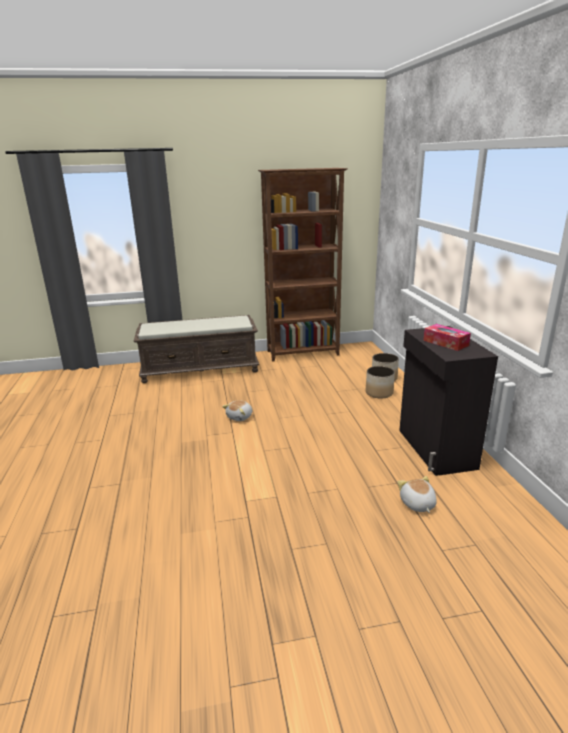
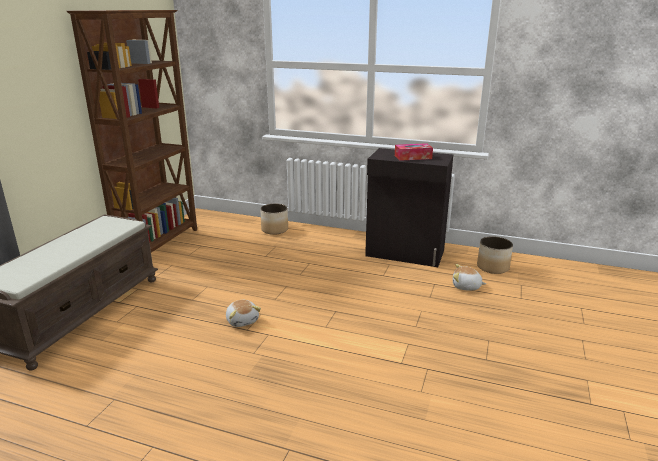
camera: 60 degrees left, 0 degrees up
(379, 393) = (297, 241): planter -> planter (493, 267)

